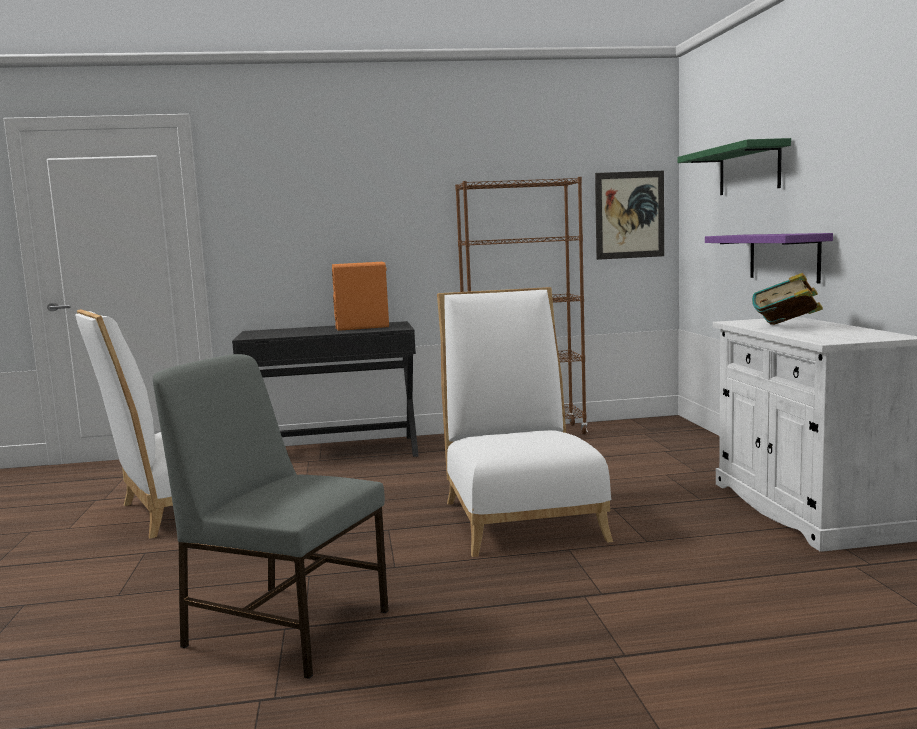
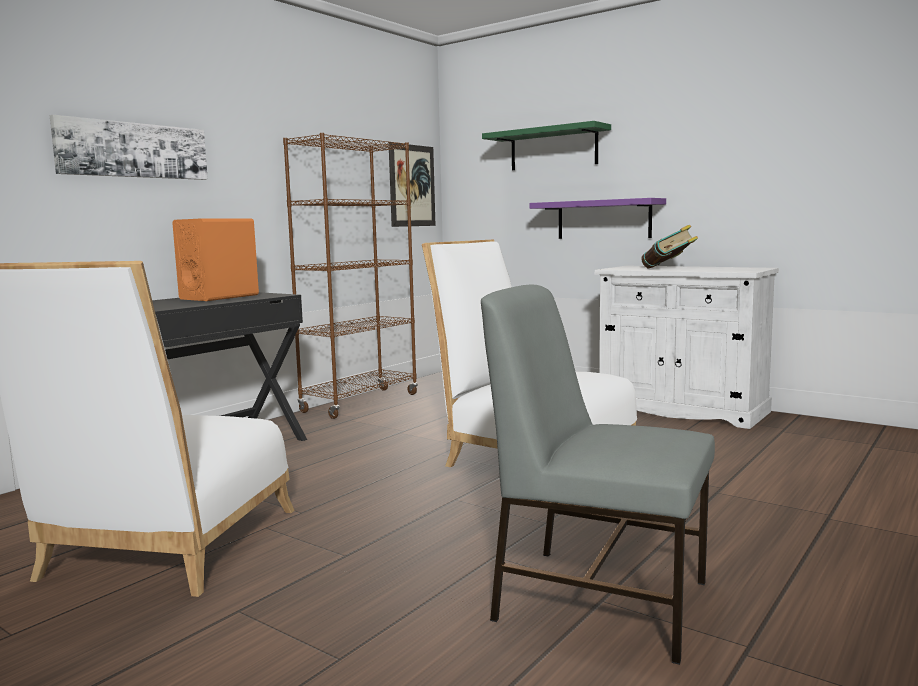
camera: 45 degrees left, 0 degrees up
(285, 626) = (598, 598): grey chair -> grey chair turned 45 degrees clockwise
(313, 210) = (133, 150): none -> picture

